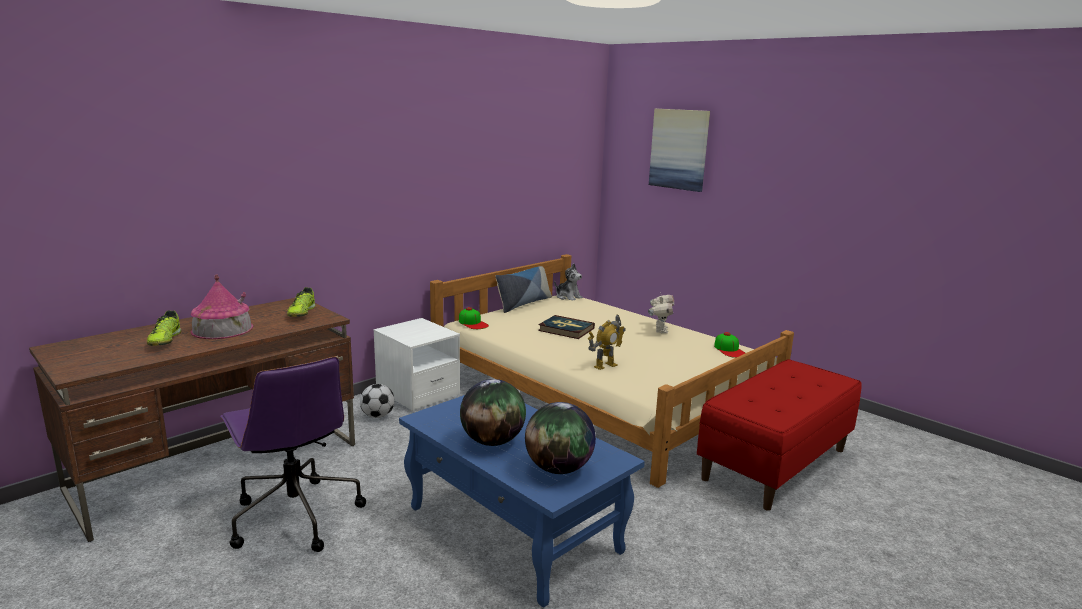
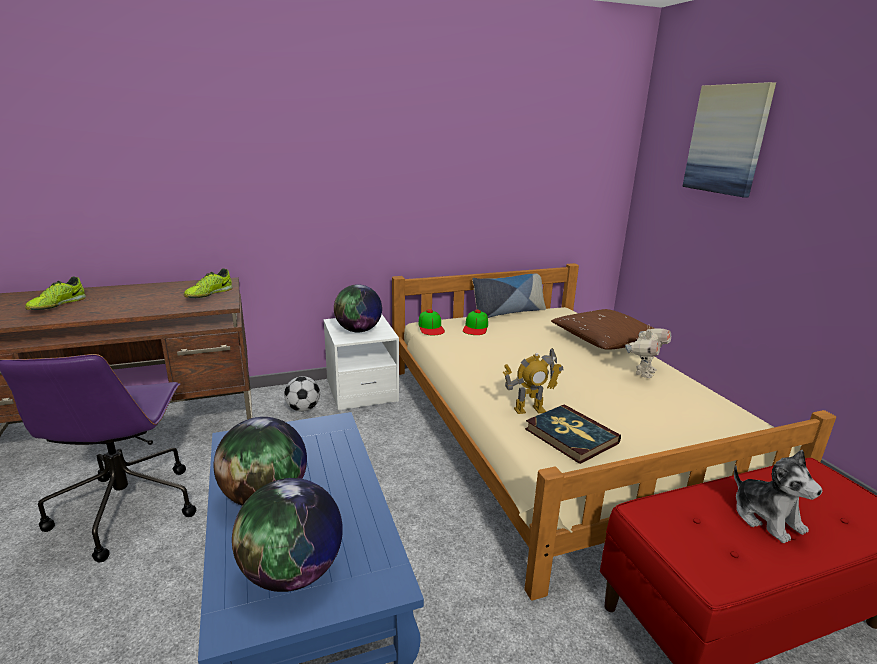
camera: 25 degrees right, 5 degrees up
(222, 329) = (118, 301): toy house -> none
(418, 333) = (358, 330): none -> globe
(566, 329) = (525, 351): book -> book (571, 436)
(568, 297) = (565, 312): plush toy -> plush toy (766, 518)
(616, 313) = (604, 340): none -> brown pillow
(729, 350) = (726, 420): cap -> cap (476, 327)

